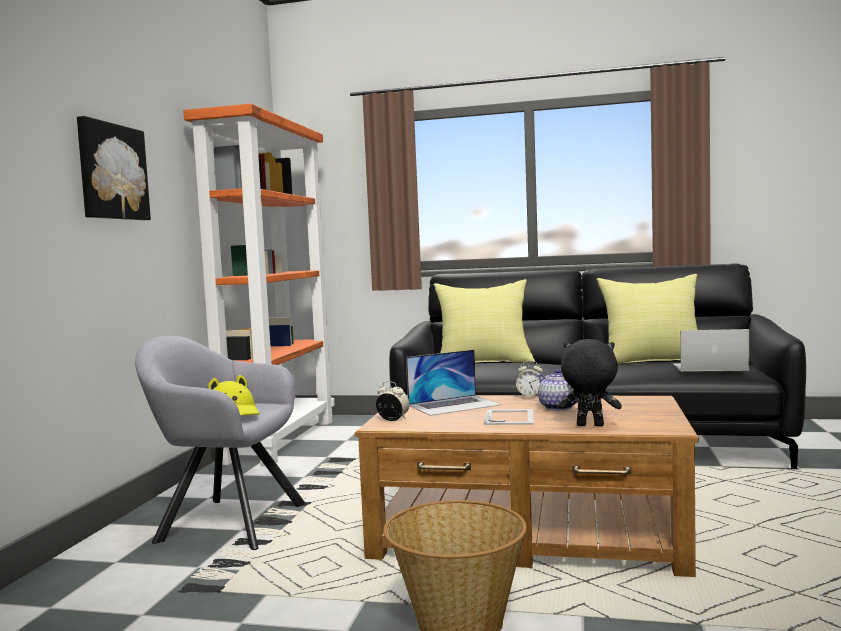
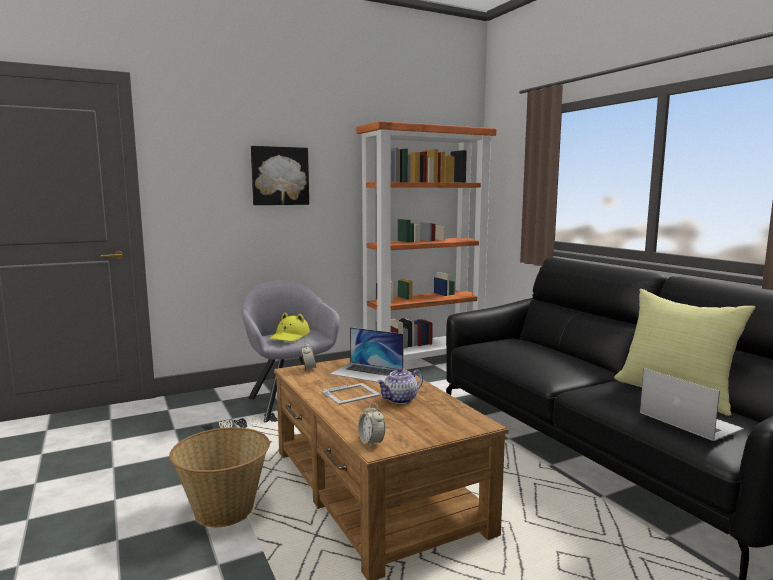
camera: 50 degrees right, 5 degrees up
(484, 362) = (540, 345): yellow pillow -> none
(530, 396) = (425, 384): alarm clock -> alarm clock (371, 442)
(557, 407) = (400, 400): teapot -> teapot turned 150 degrees counterclockwise
(589, 426) = (354, 421): black plush toy -> none

